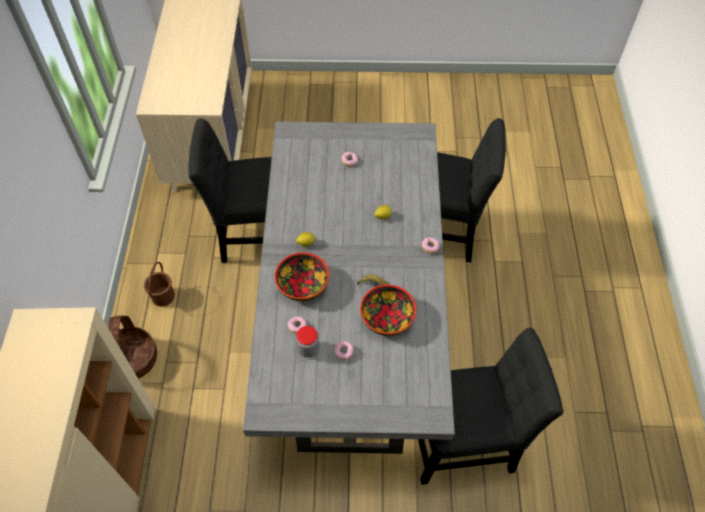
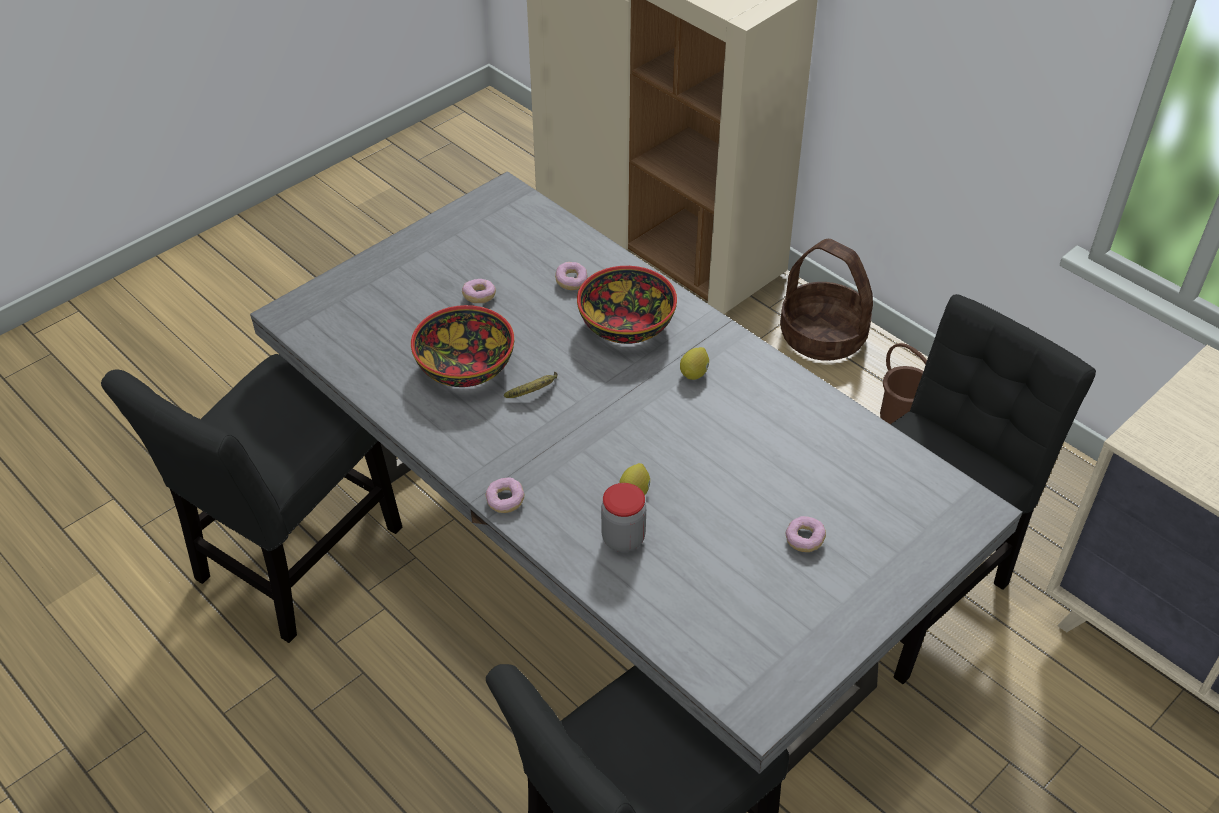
camera: 135 degrees right, 10 degrees down
(308, 349) = (528, 271): jar -> jar (623, 538)

